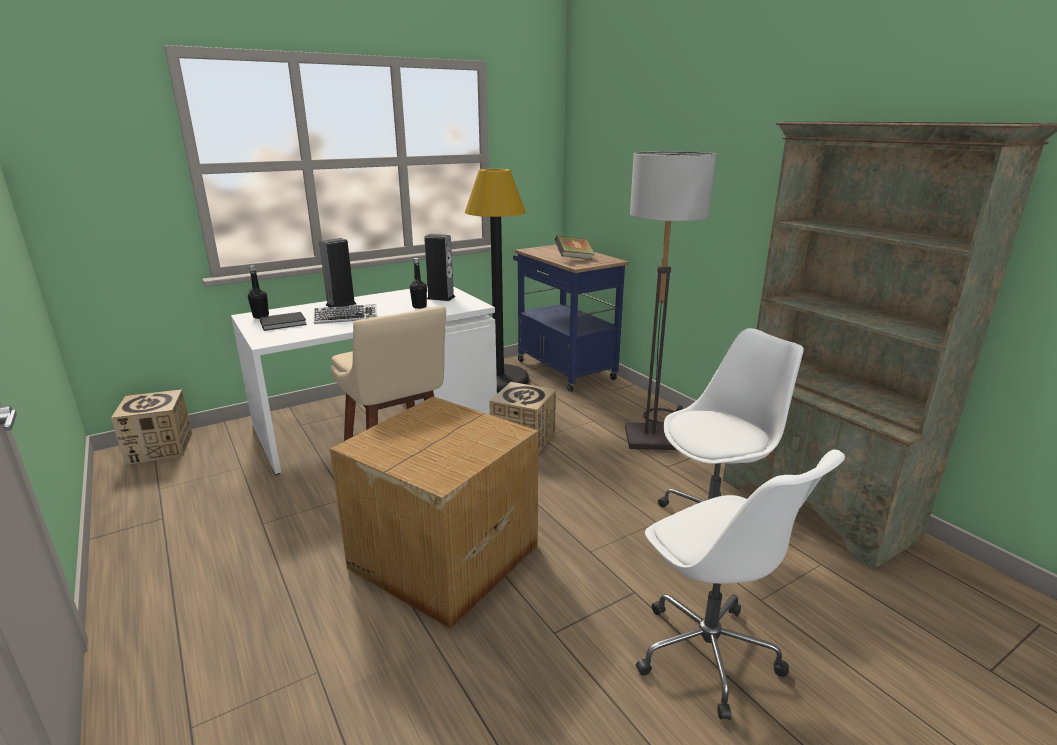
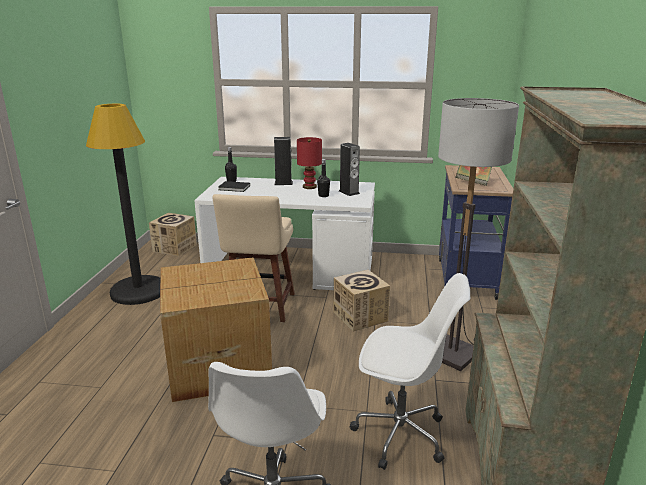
camera: 40 degrees right, 0 degrees up
(346, 318) = (269, 193): keyboard -> none
(383, 302) = (309, 187): none -> red table lamp
(499, 380) = (403, 270): black floor lamp -> black floor lamp (139, 291)

